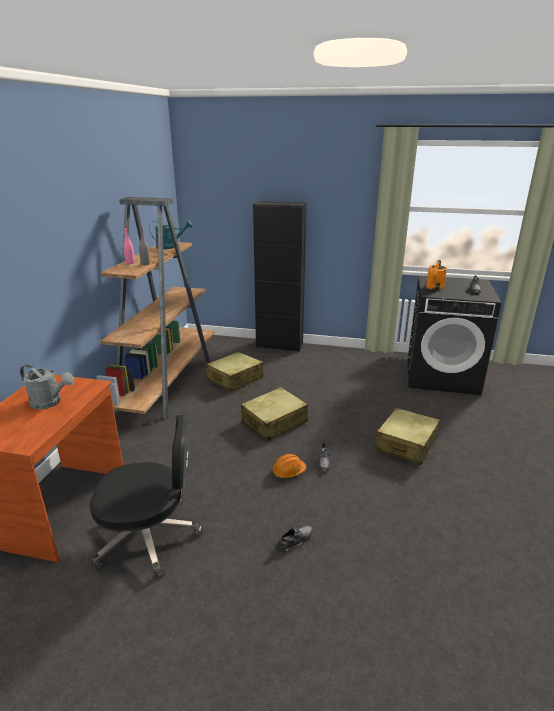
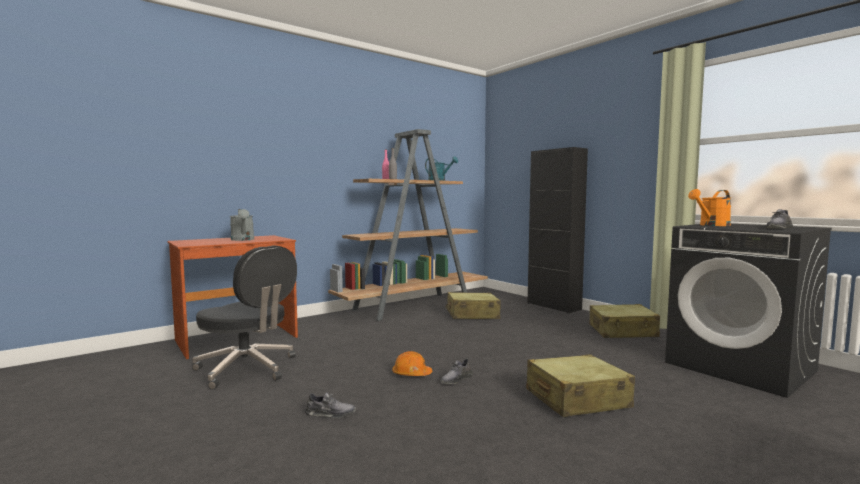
camera: 40 degrees right, 20 degrees down
(274, 422) = (459, 344): beige suitcase -> beige suitcase (622, 331)

